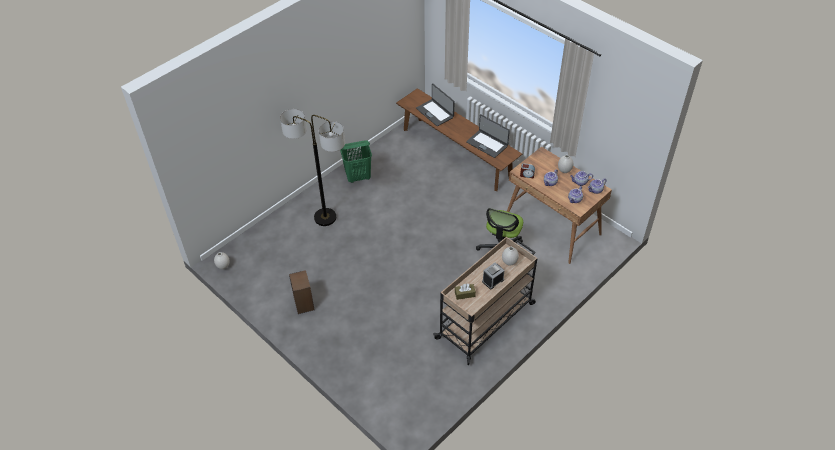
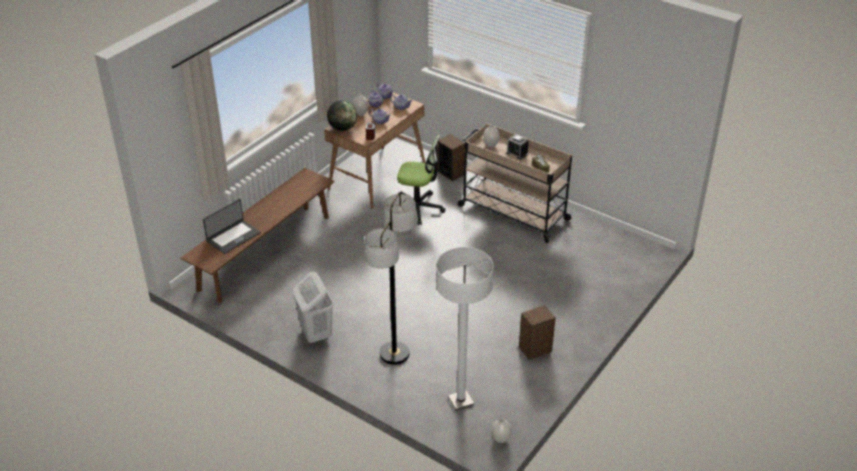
camera: 100 degrees left, 10 degrees down
(266, 249) = (460, 401): none -> white floor lamp
(358, 177) = (316, 333): green laundry basket -> white laundry basket
(487, 144) = (290, 192): laptop -> none
(540, 157) = (342, 128): none -> globe
(555, 281) = (450, 173): none -> speaker

